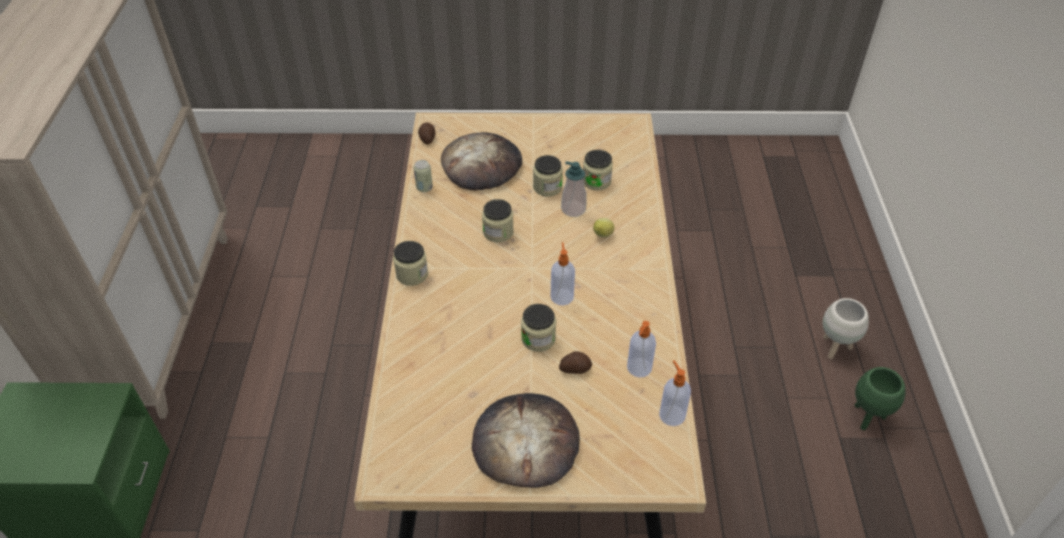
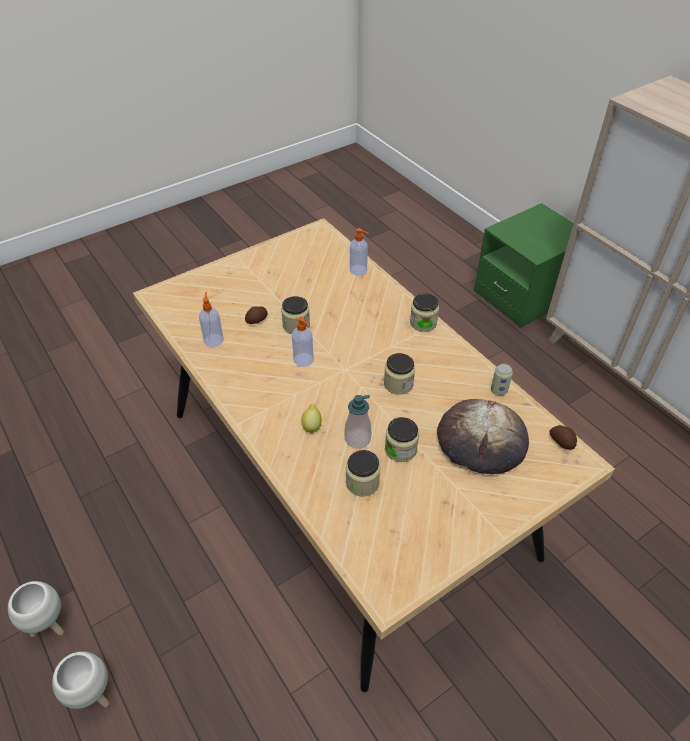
camera: 145 degrees right, 0 degrees up
(525, 443) = (256, 273): bread -> none
(671, 414) = (175, 324): soap dispenser -> soap dispenser (359, 270)
(867, 418) = (49, 626): green planter -> white planter

